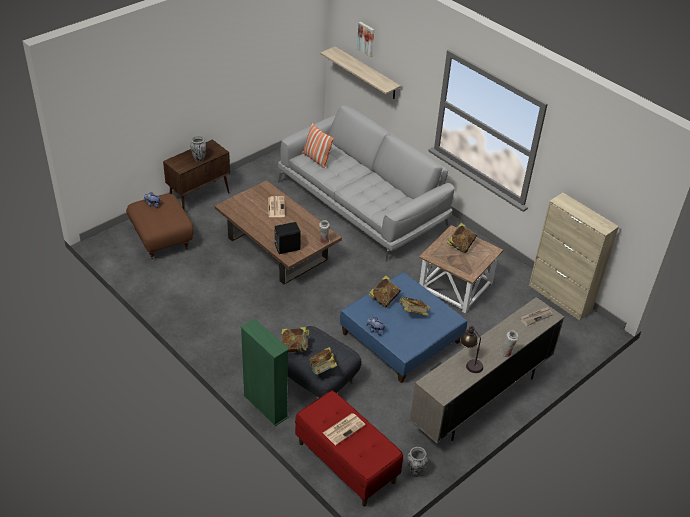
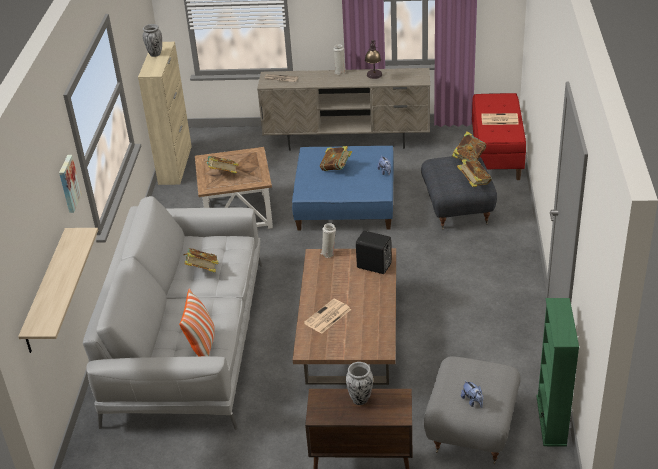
camera: 130 degrees left, 5 degrees down
(162, 240) = (471, 428): brown ottoman -> grey ottoman
(265, 406) = (521, 212): green bookcase -> green bookcase (551, 420)
(366, 39) = (30, 243): picture -> picture (68, 183)
(384, 299) = (343, 188): book -> book (202, 270)
(415, 471) = (453, 130): vase -> vase (155, 54)

